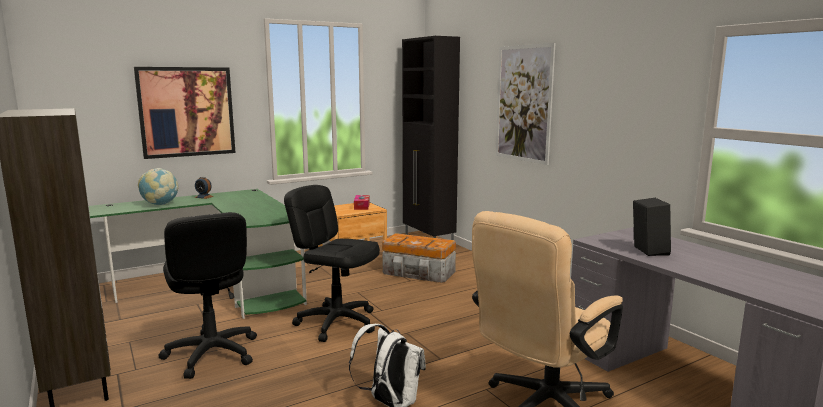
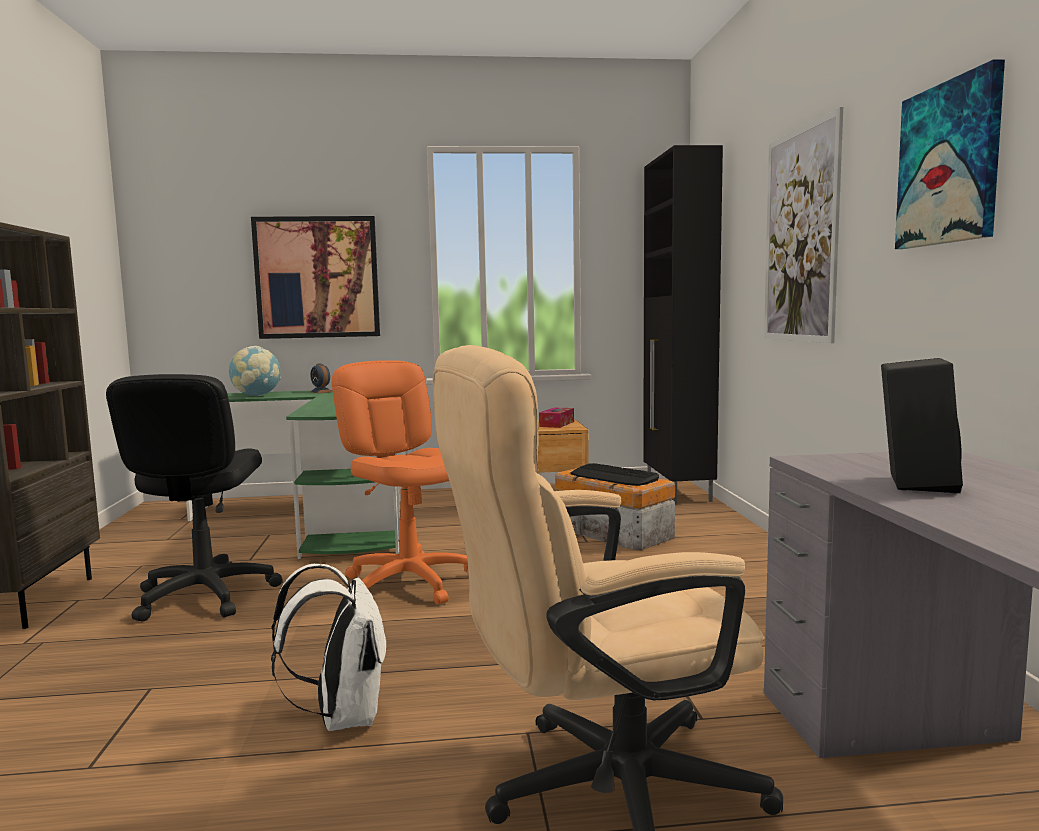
camera: 25 degrees right, 5 degrees down
(337, 322) = (410, 583): black office chair -> orange office chair
(420, 240) = (614, 476): none -> keyboard
(622, 91) = (949, 164): none -> picture

